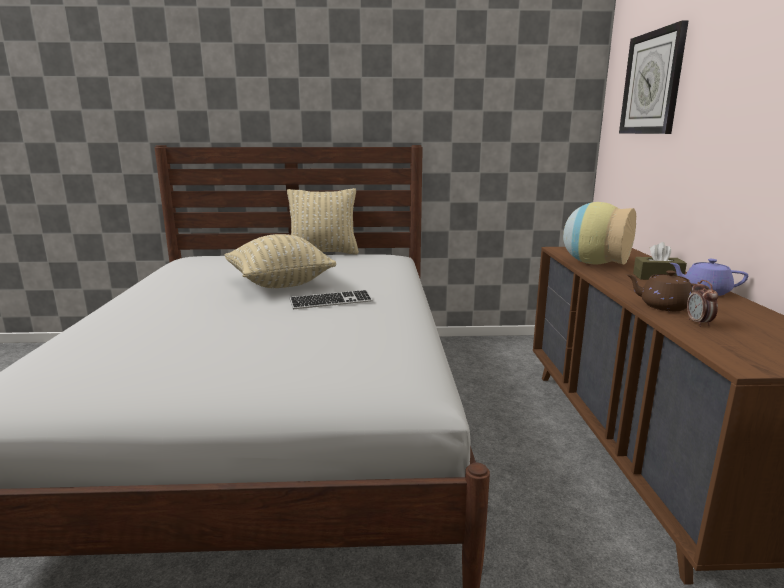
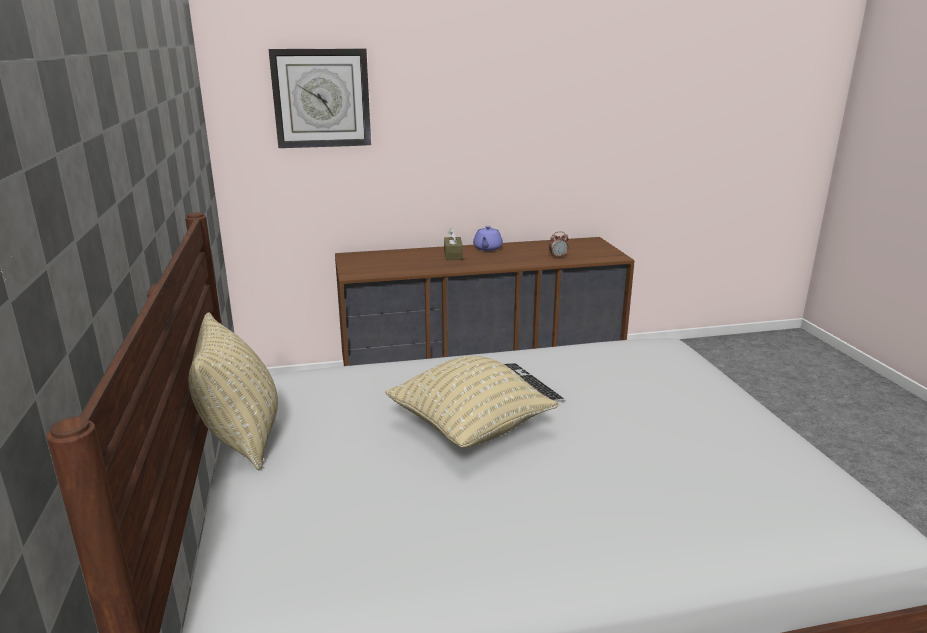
camera: 100 degrees left, 5 degrees up
(593, 263) = (412, 267): vase -> none
(663, 306) = (529, 260): brown teapot -> none

